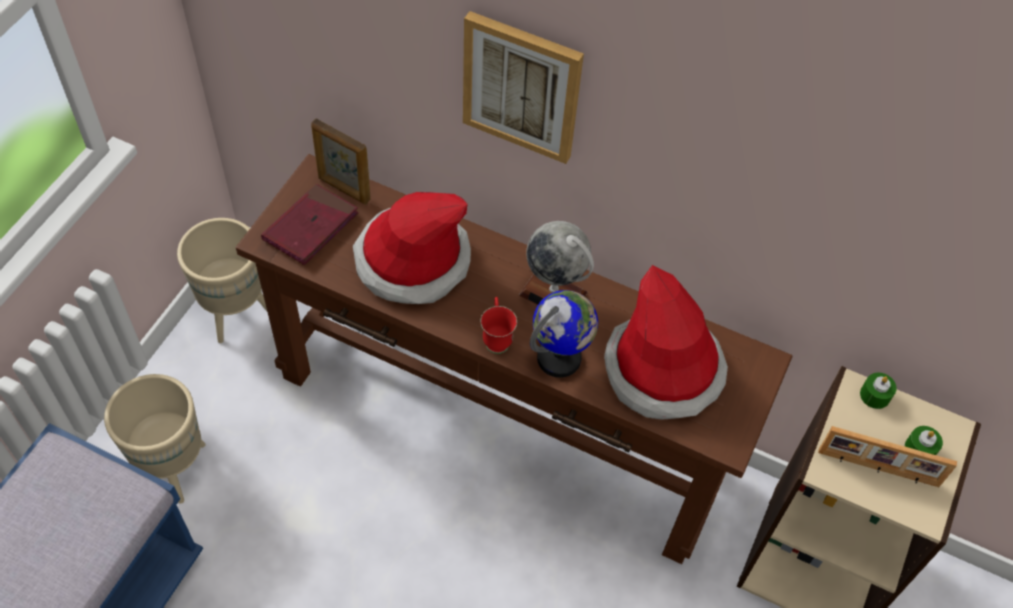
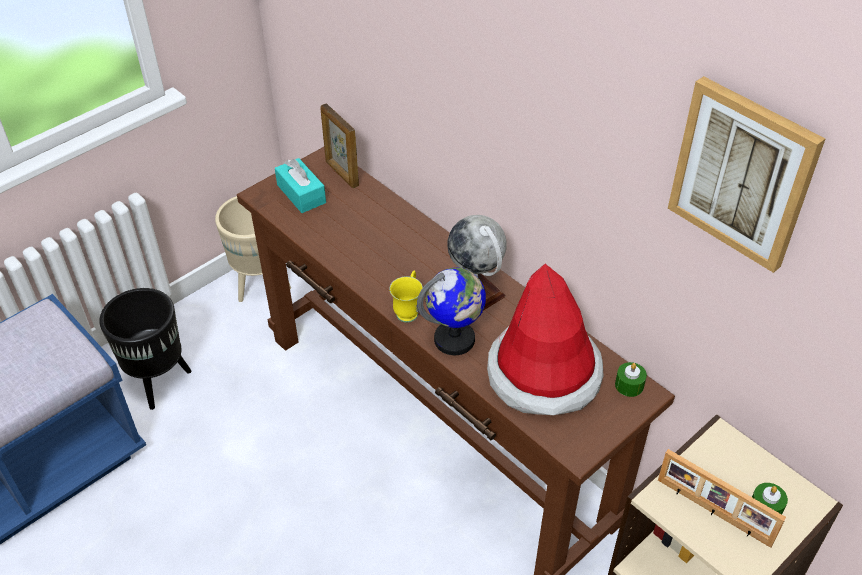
camera: 25 degrees right, 10 degrees down
(174, 468) = (159, 382): beige planter -> black planter
(310, 227) = (301, 194): red book -> turquoise tissue box
(412, 261) = (368, 236): hat -> none
(496, 338) = (408, 310): red mug -> yellow mug
(522, 86) = (468, 82): picture -> picture (743, 173)
(875, 395) = (739, 448): green candle -> green candle (629, 385)

